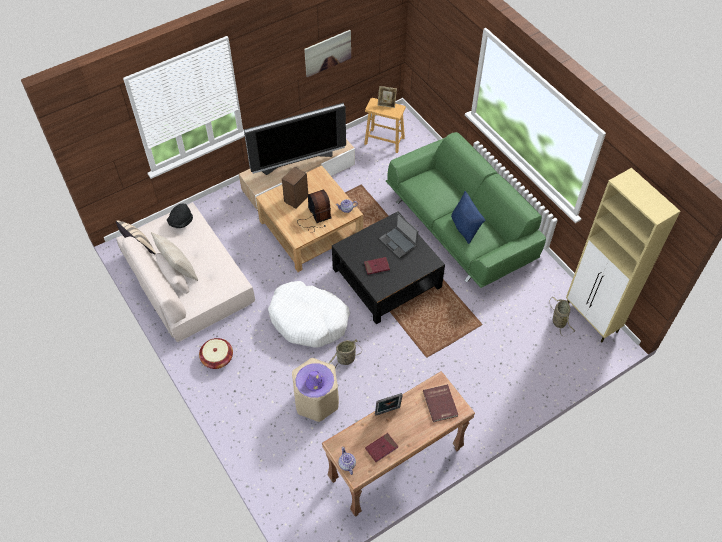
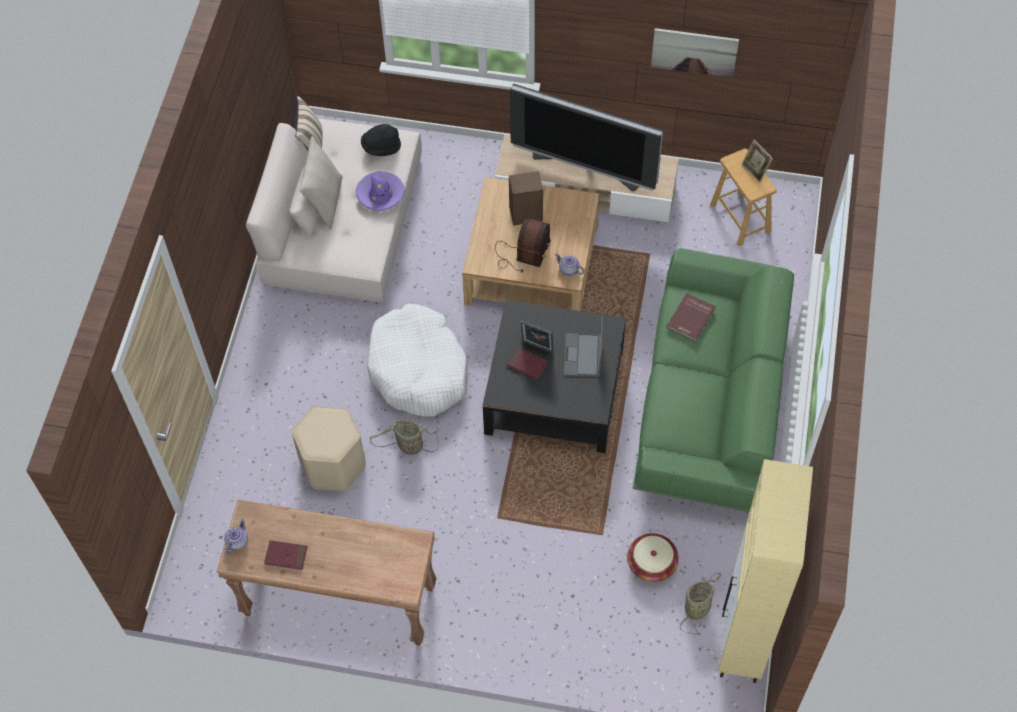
camera: 45 degrees right, 5 degrees up
(217, 358) = (284, 334): basket -> basket (651, 563)
(315, 382) = (321, 437): purple hat -> purple hat (380, 195)
(388, 412) = (332, 526): picture frame -> picture frame (537, 348)
(441, 403) = (393, 565): red book -> red book (692, 318)
(465, 228) = (678, 401): blue pillow -> none

